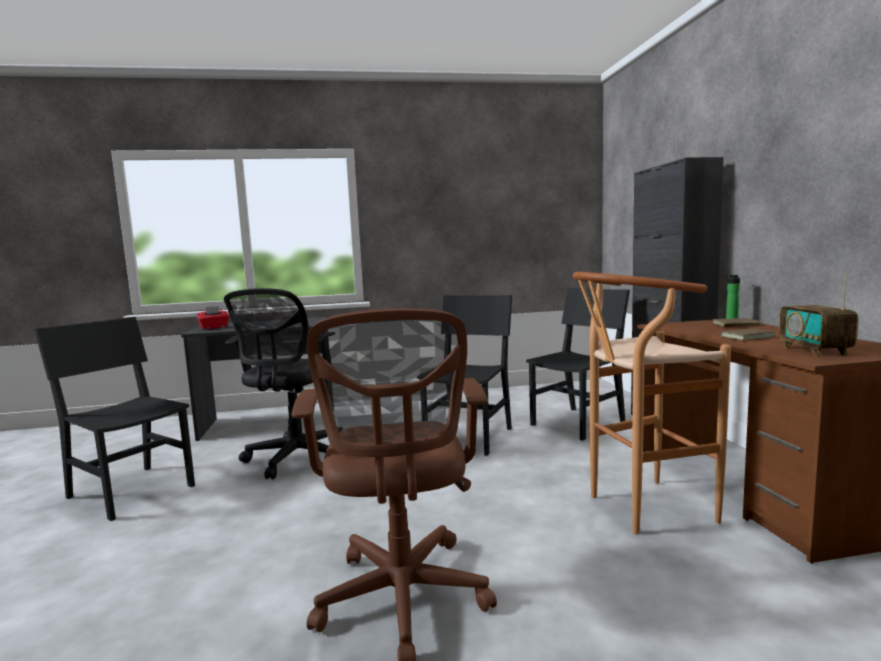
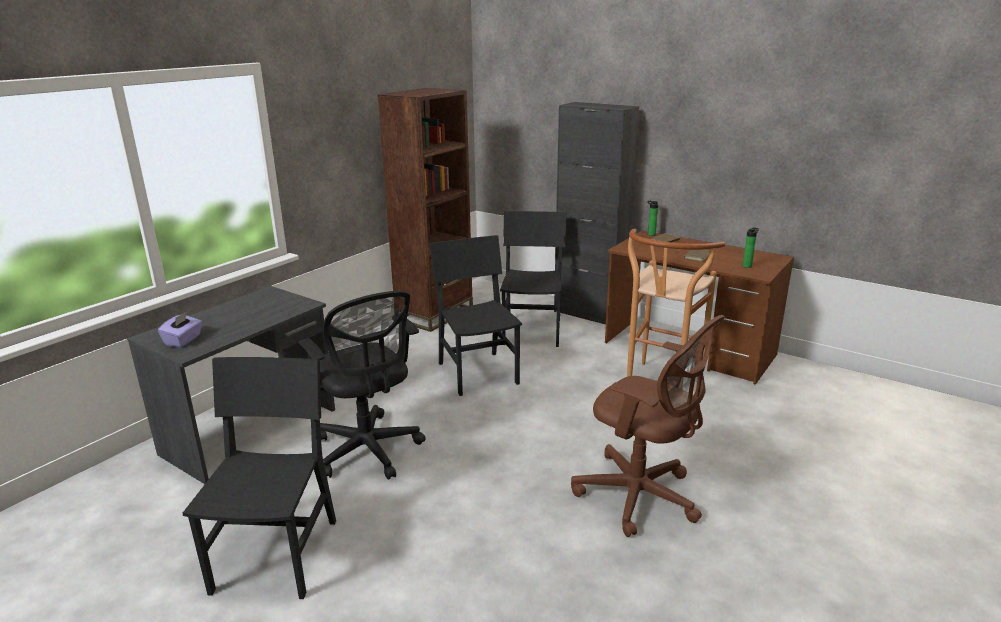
camera: 45 degrees left, 15 degrees up
(131, 491) = (276, 555): black chair -> black chair turned 105 degrees clockwise
(214, 327) = (183, 340): red tissue box -> purple tissue box
(514, 393) = (435, 314): none -> brown bookcase
(814, 350) = (747, 266): radio -> bottle

